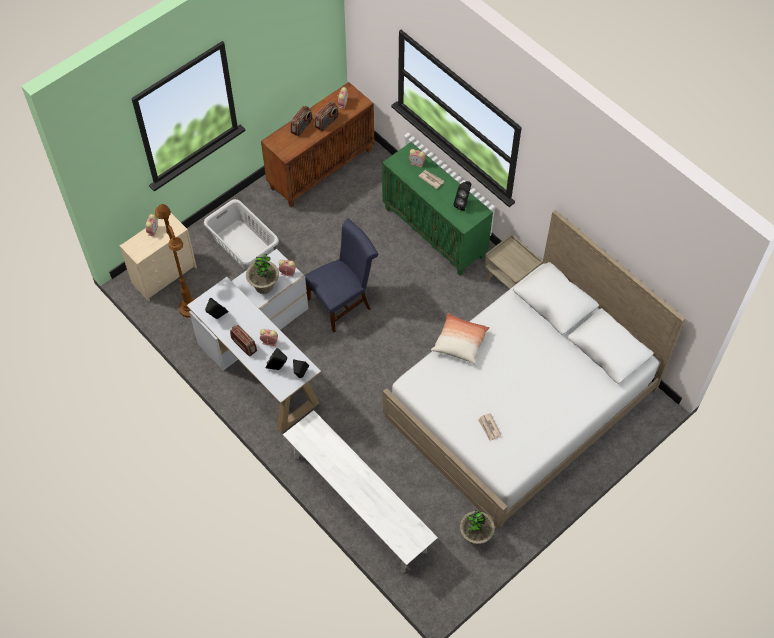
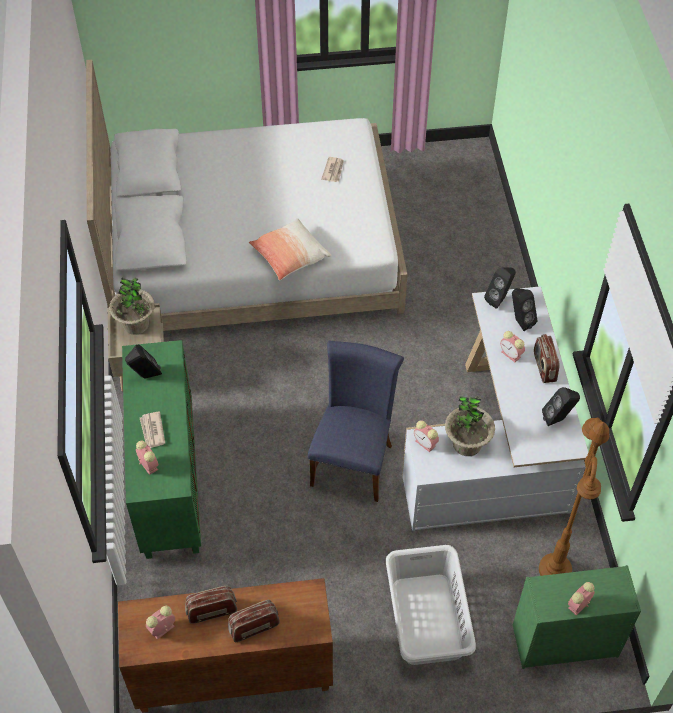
camera: 145 degrees left, 5 degrees down
(165, 275) = (563, 641): beige dresser -> green dresser
(342, 302) = (353, 460): blue chair -> blue chair turned 105 degrees clockwise
(359, 503) = (490, 253): white bench -> none
(475, 535) = (399, 173): potted plant -> potted plant (136, 324)

